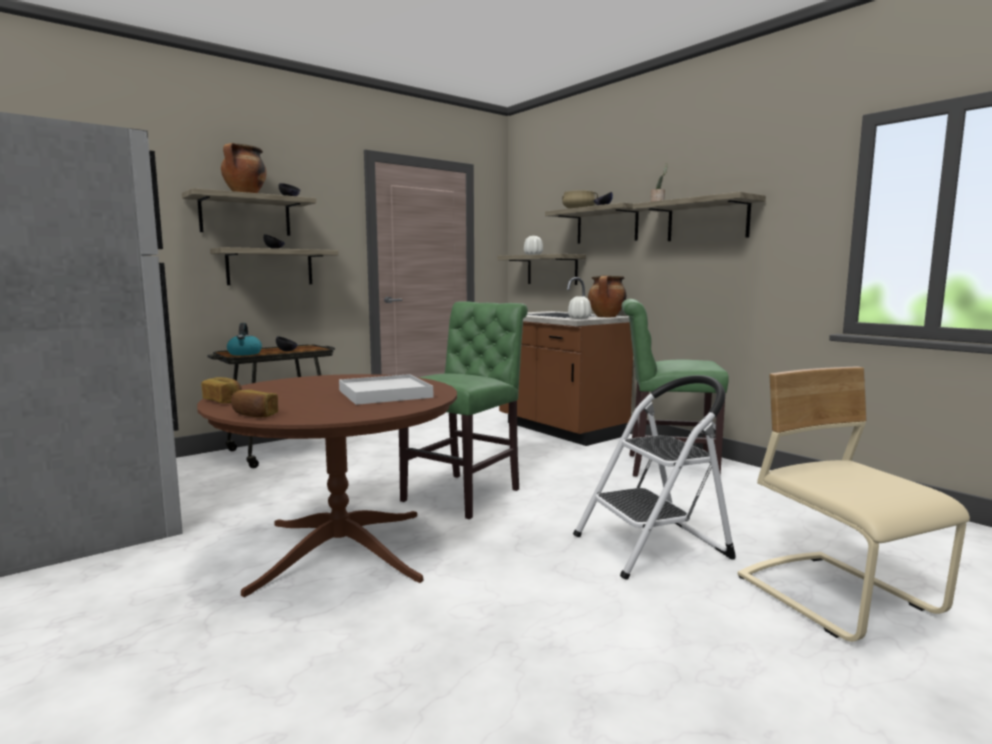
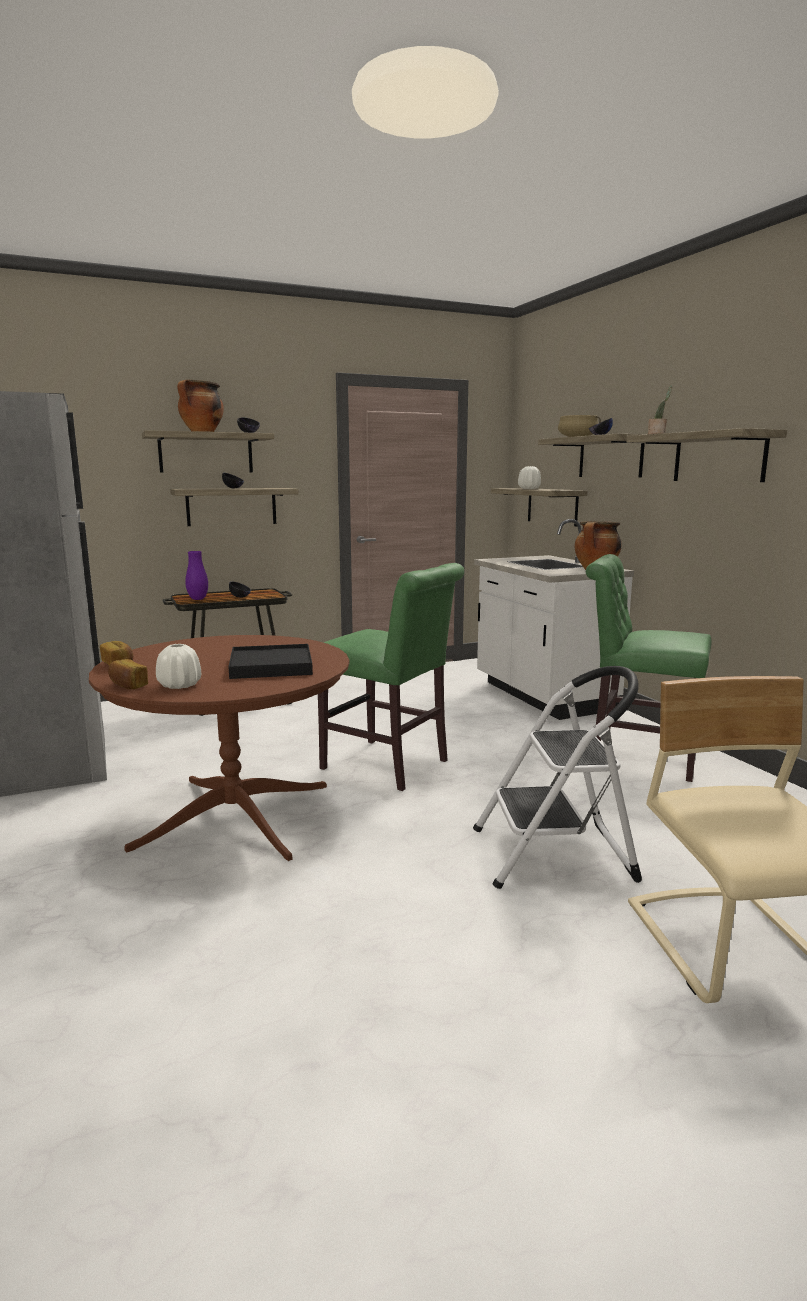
camera: 15 degrees right, 5 degrees up
(245, 353) = (198, 599): kettle -> purple vase
(384, 394) = (271, 666): white tray -> black tray
(466, 494) = (390, 766): green chair -> green chair turned 75 degrees clockwise
(560, 429) = (542, 696): brown counter -> white counter
(579, 318) = (558, 572): white vase -> white vase (180, 685)

